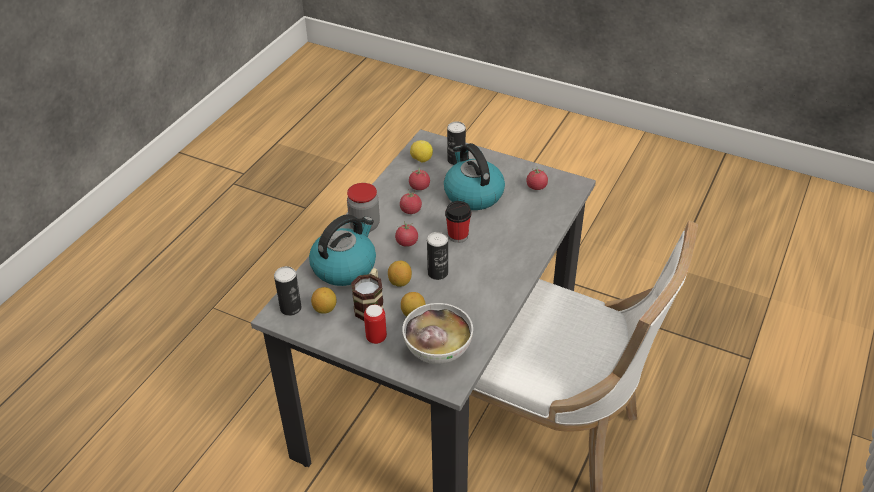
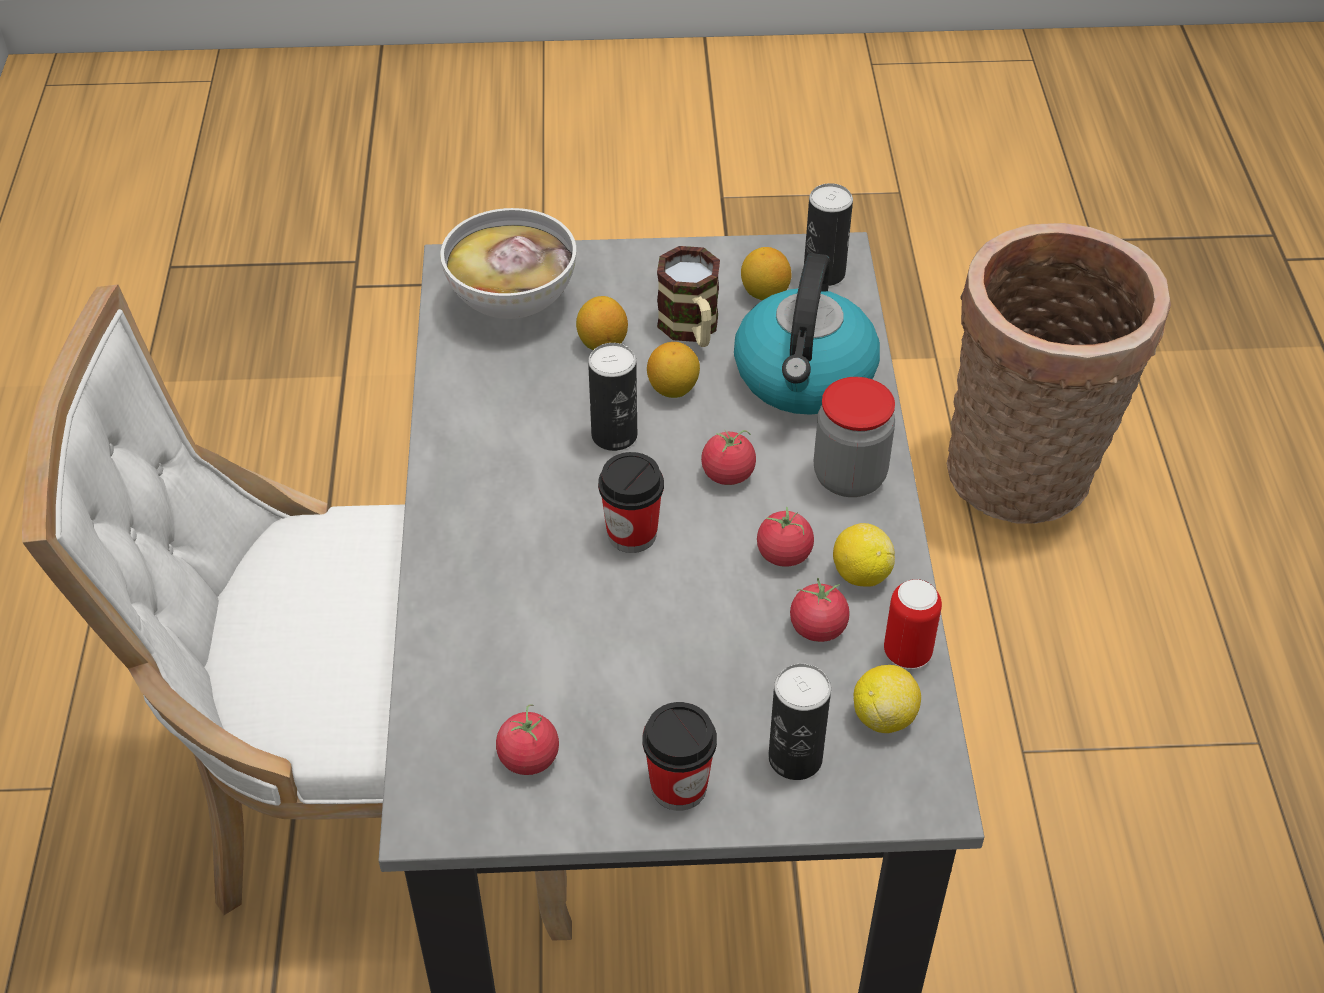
camera: 150 degrees right, 5 degrees up
(171, 447) = (1024, 479): none -> basket
(376, 338) = (635, 283): can -> can (907, 653)
(391, 196) = (860, 574): none -> lemon
(472, 194) = (675, 662): kettle -> none
(495, 165) = (679, 787): none -> cup

